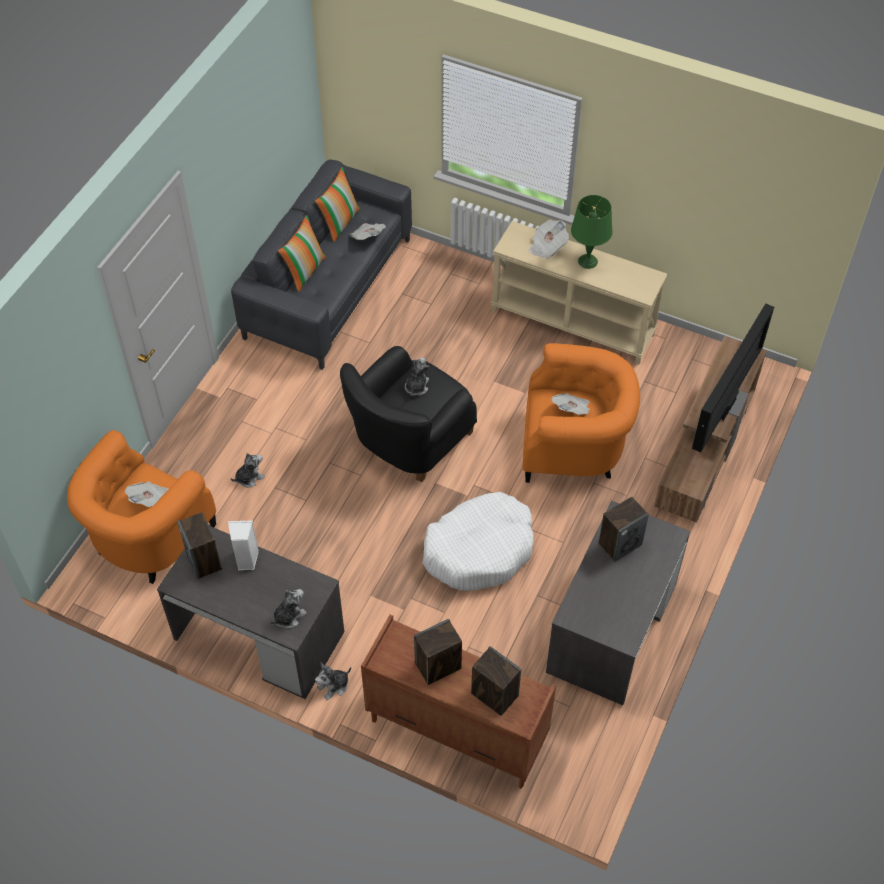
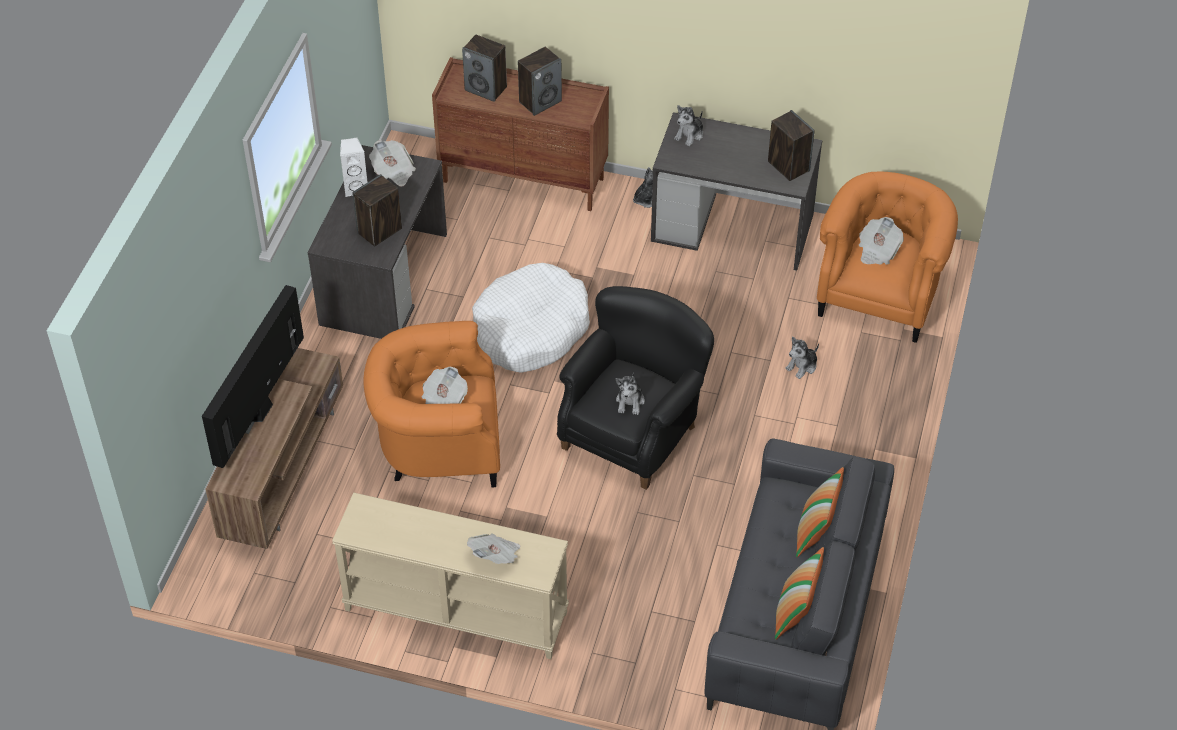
camera: 170 degrees right, 5 degrees down
(246, 560) = (748, 172): white speaker -> white speaker (356, 187)
(368, 237) = (748, 593): newspaper -> newspaper (393, 172)
(587, 261) = (439, 542): green table lamp -> none

